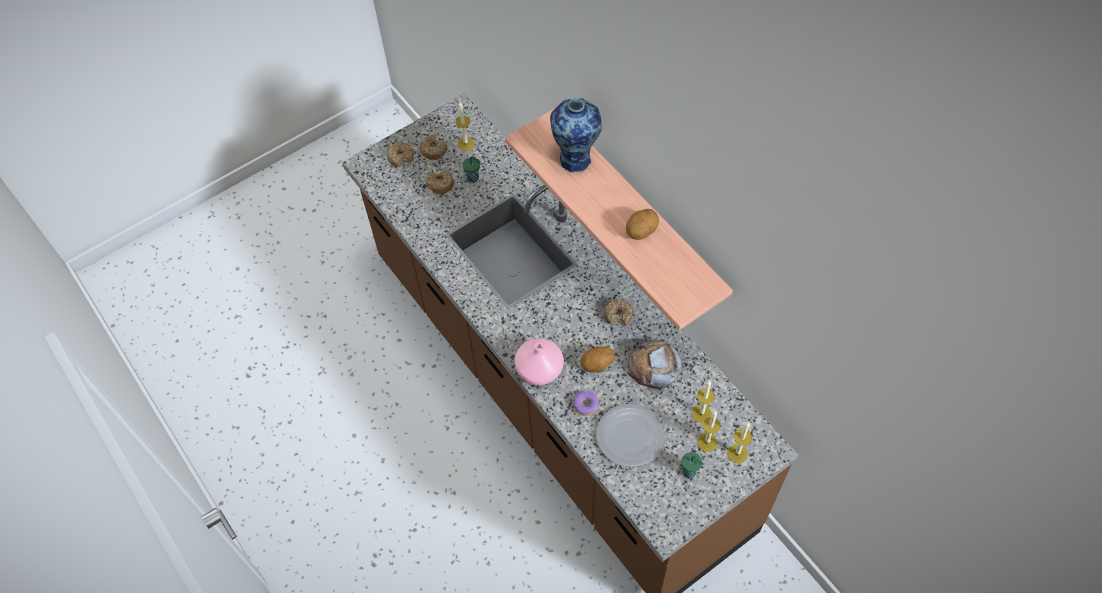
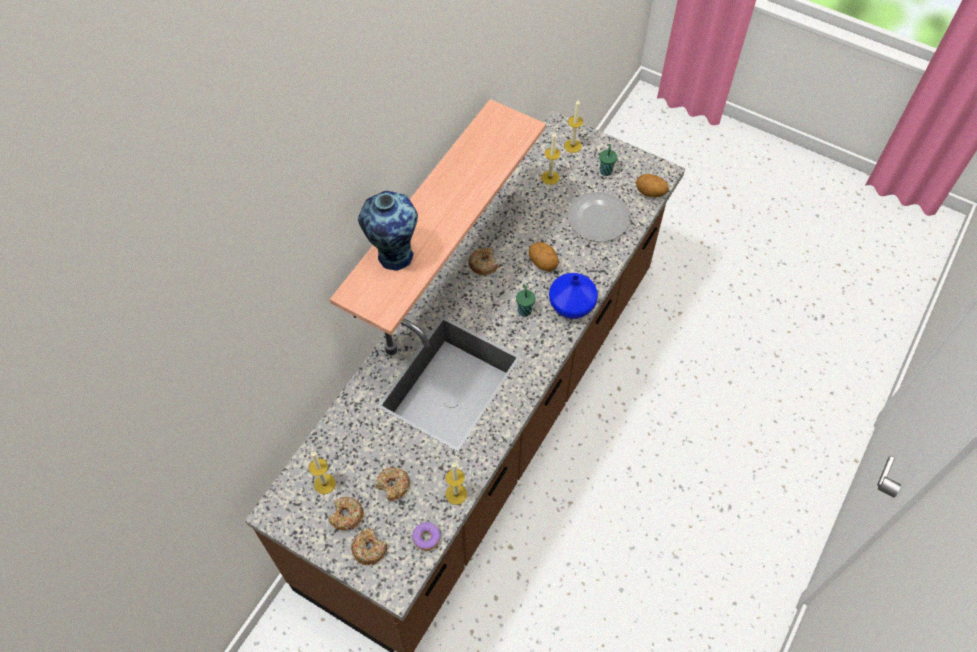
camera: 115 degrees left, 0 degrees up
(473, 178) = (371, 454): green cup -> green cup (524, 310)
(539, 369) = (570, 306): pink vase -> blue vase
(586, 405) = (586, 258): donut -> donut (426, 538)
(641, 231) = (459, 177): potato -> potato (650, 193)
(654, 366) = (523, 222): bread -> none
(707, 442) = (573, 167): candle -> candle (456, 494)

